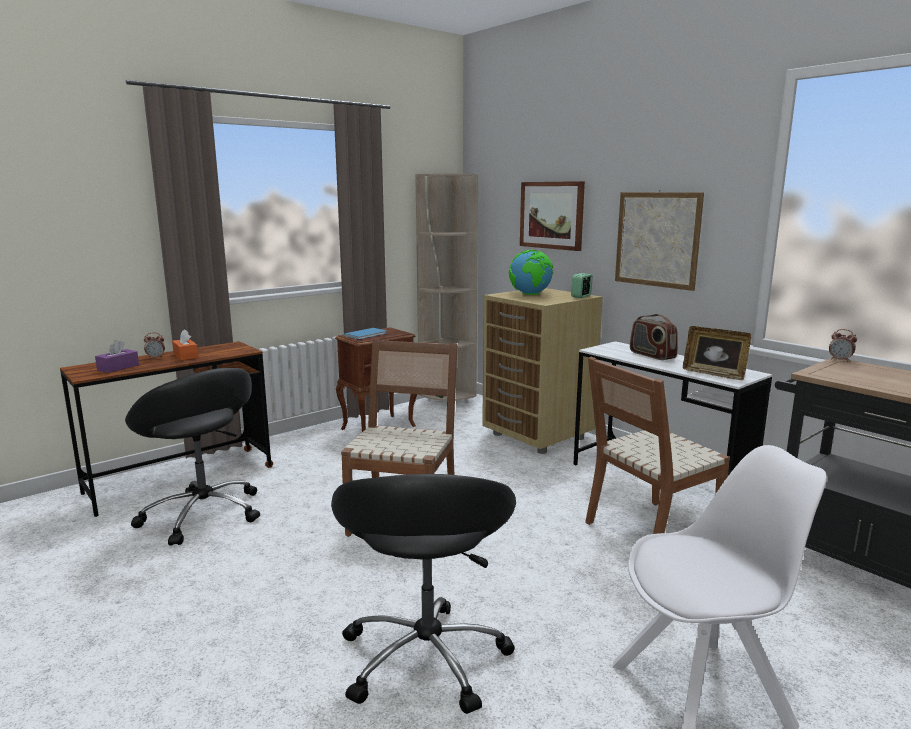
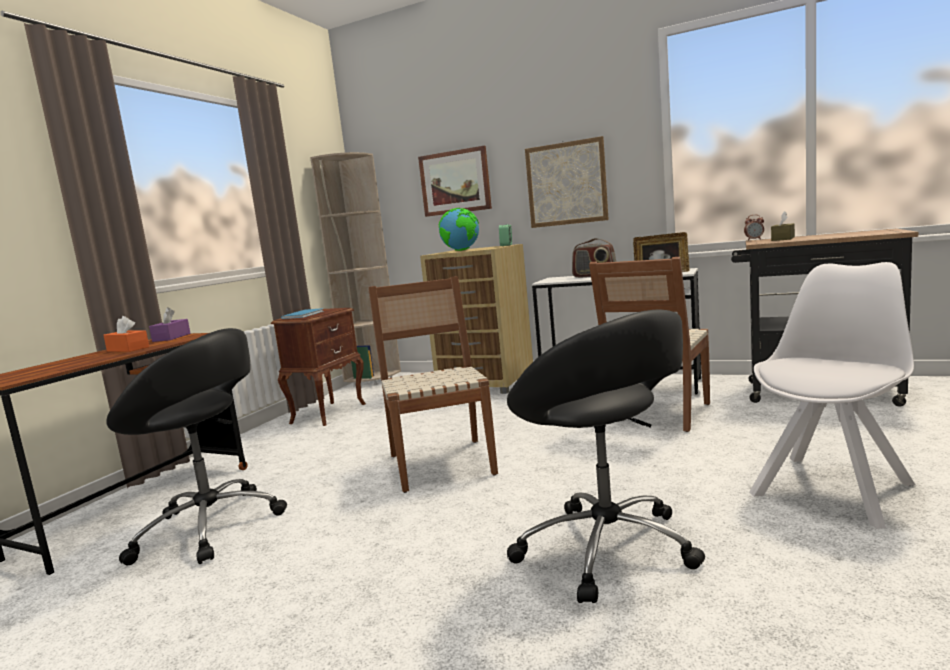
camera: 25 degrees left, 5 degrees down
(118, 367) = (49, 369): purple tissue box -> purple tissue box (171, 337)
(156, 358) = (88, 356): alarm clock -> none
(861, 372) = (783, 239): none -> brown tissue box

